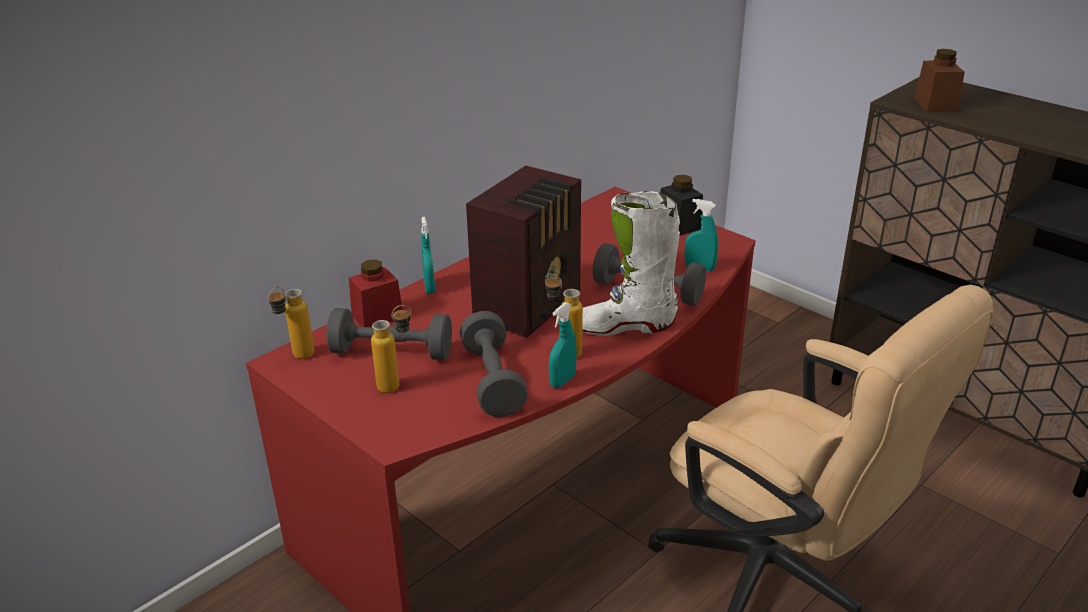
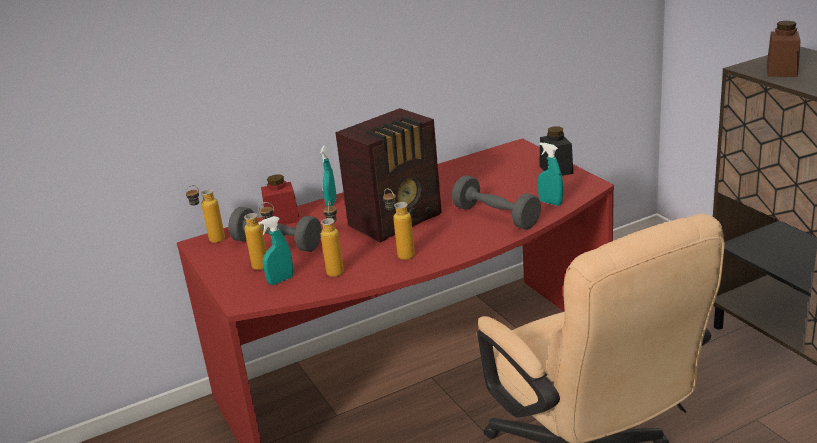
camera: 20 degrees right, 5 degrees down
(493, 381) = (336, 269): grey dumbbell -> bottle
(562, 381) = (387, 274): turquoise spray bottle -> turquoise spray bottle (281, 280)
(623, 326) = (459, 240): white boot -> none

